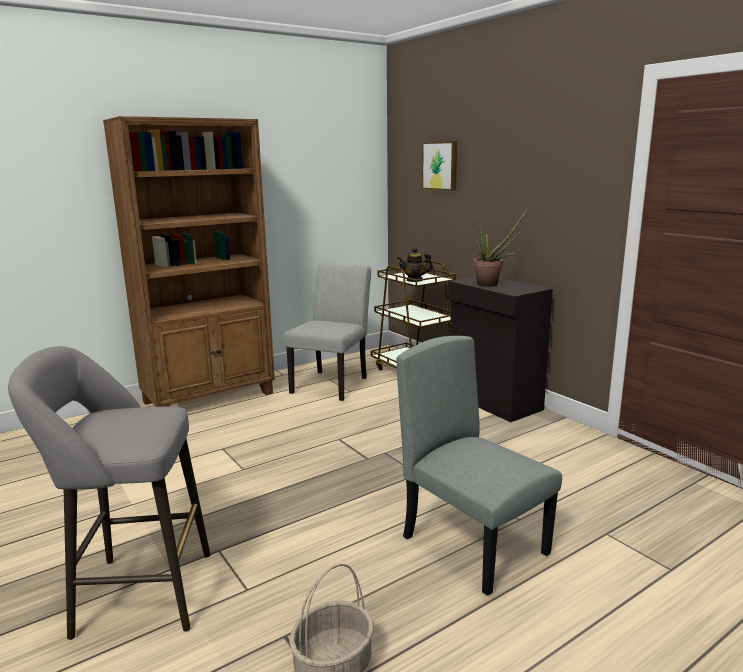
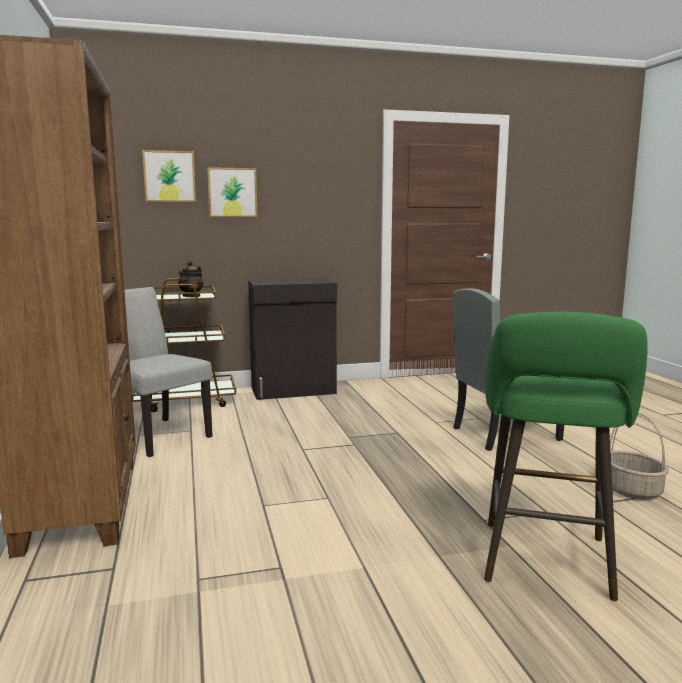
camera: 70 degrees left, 5 degrees down
(135, 593) = (546, 564): grey stool -> green stool
(482, 182) = (232, 192): none -> picture
(492, 285) = (290, 282): potted plant -> none

